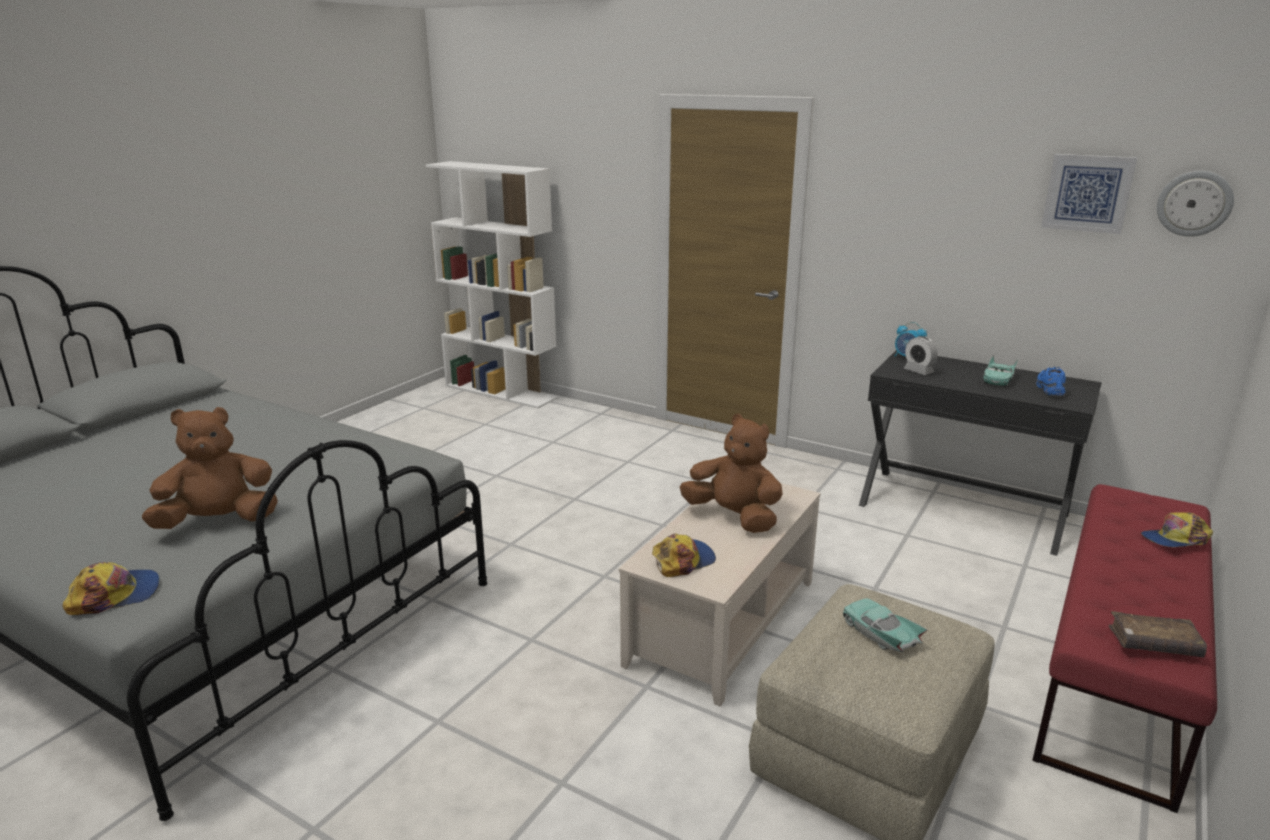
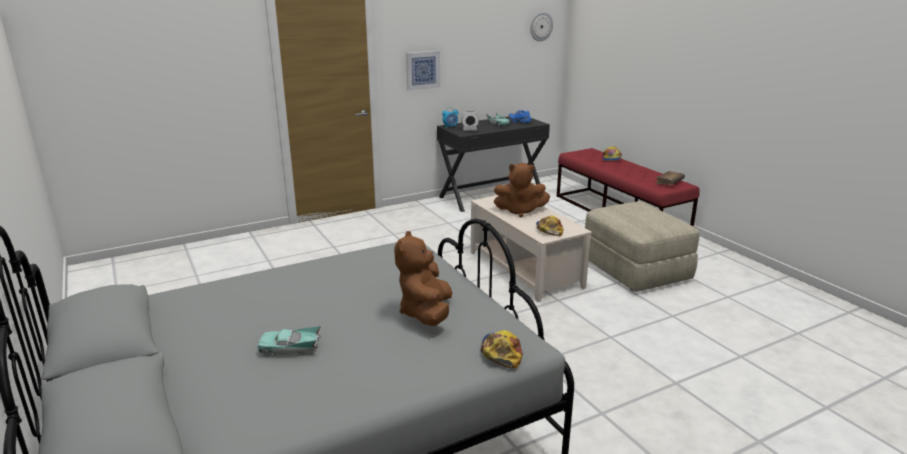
camera: 60 degrees left, 0 degrees up
(502, 392) = (149, 257): white bookcase -> none
(734, 517) = (520, 211): brown plush toy -> brown plush toy turned 150 degrees counterclockwise
(880, 634) = (634, 214): turquoise toy car -> turquoise toy car (290, 349)
(1087, 193) = (505, 27): picture -> picture (422, 70)

